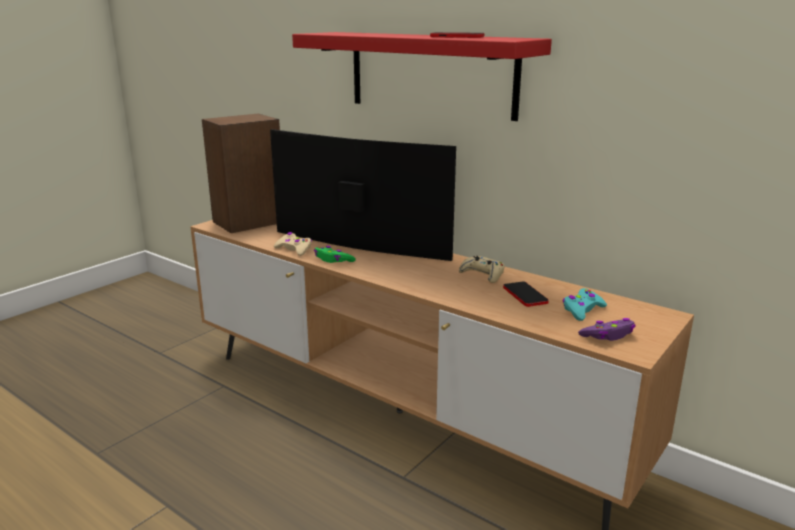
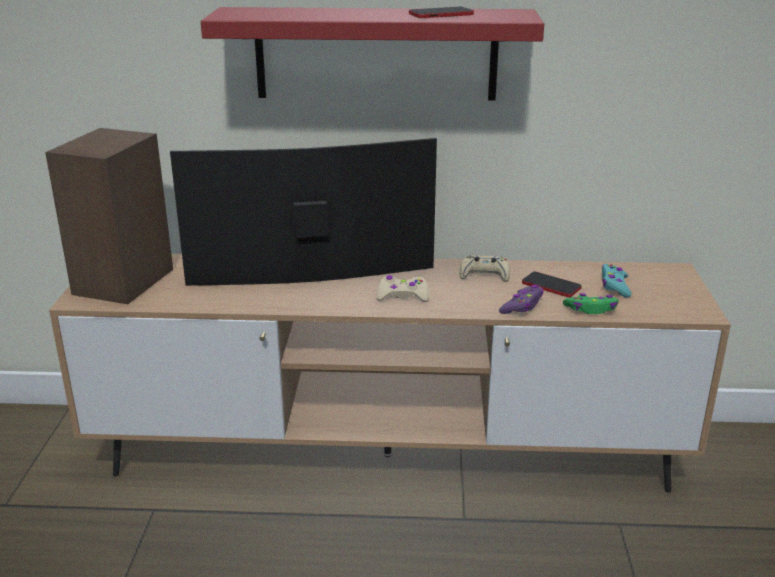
camera: 35 degrees left, 5 degrees up
(294, 249) = (247, 303): beige game controller -> beige game controller (402, 296)
(333, 260) = (314, 303): green game controller -> green game controller (591, 309)
(608, 335) = (665, 304): purple game controller -> purple game controller (522, 306)

